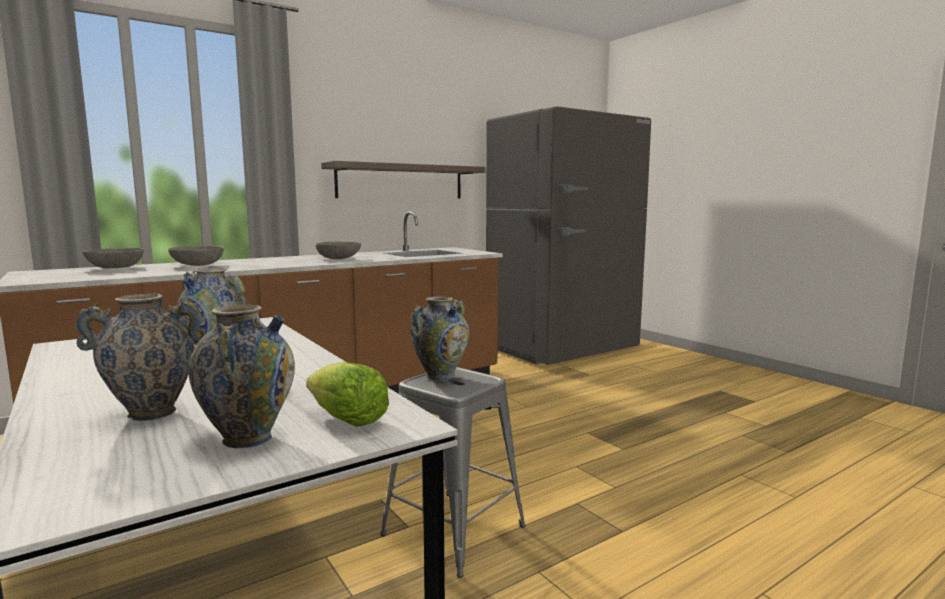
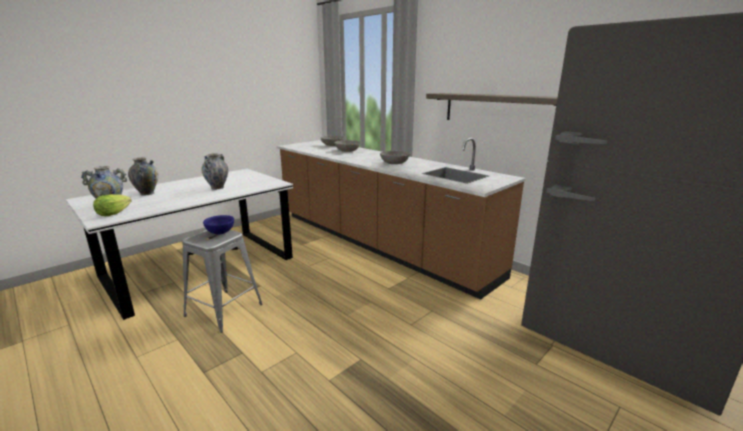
camera: 80 degrees right, 10 degrees up
(440, 376) = (221, 233): vase -> blue bowl

